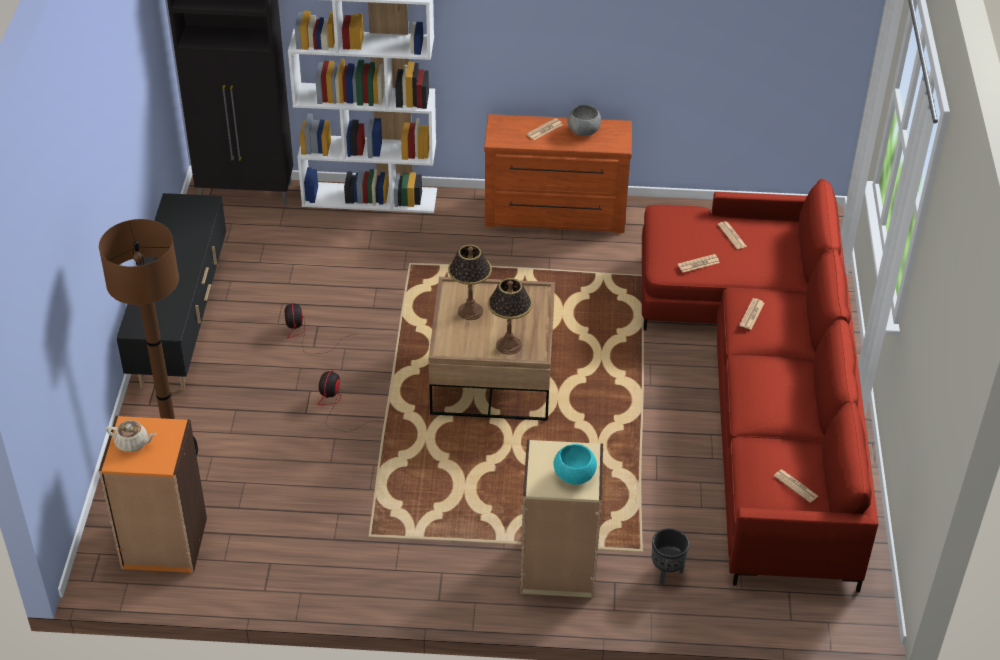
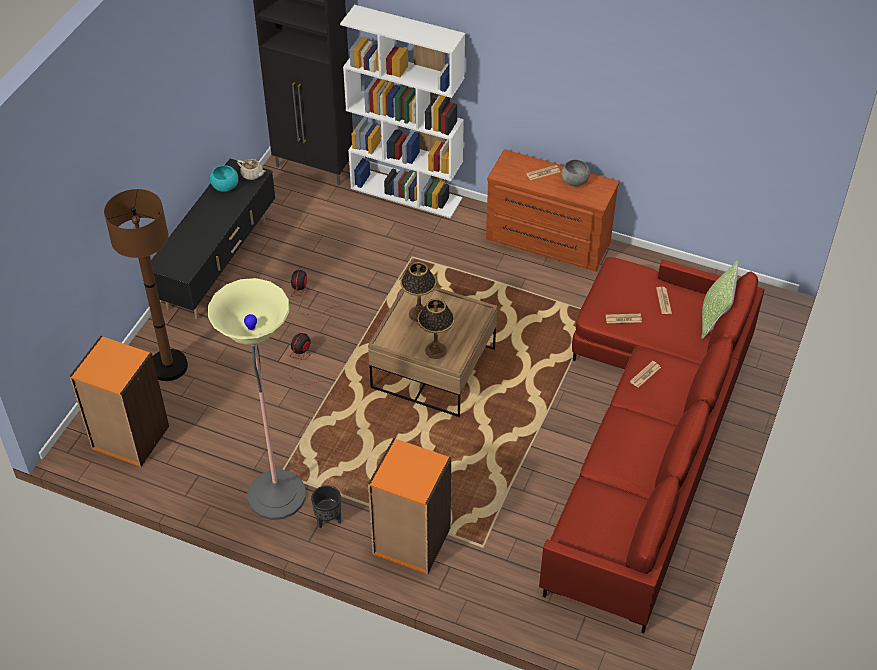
camera: 20 degrees right, 5 degrees up
(133, 443) = (102, 361): beige teapot -> beige teapot (252, 175)
(376, 560) = (276, 495): none -> floor lamp
(558, 568) = (411, 542): beige bookcase -> orange bookcase
(574, 475) = (415, 478): turquoise bowl -> turquoise bowl (225, 186)
(666, 573) = (494, 571): black planter -> black planter (328, 520)
(793, 241) = (714, 318): none -> pillow
(795, 486) = (608, 533): newspaper -> none

